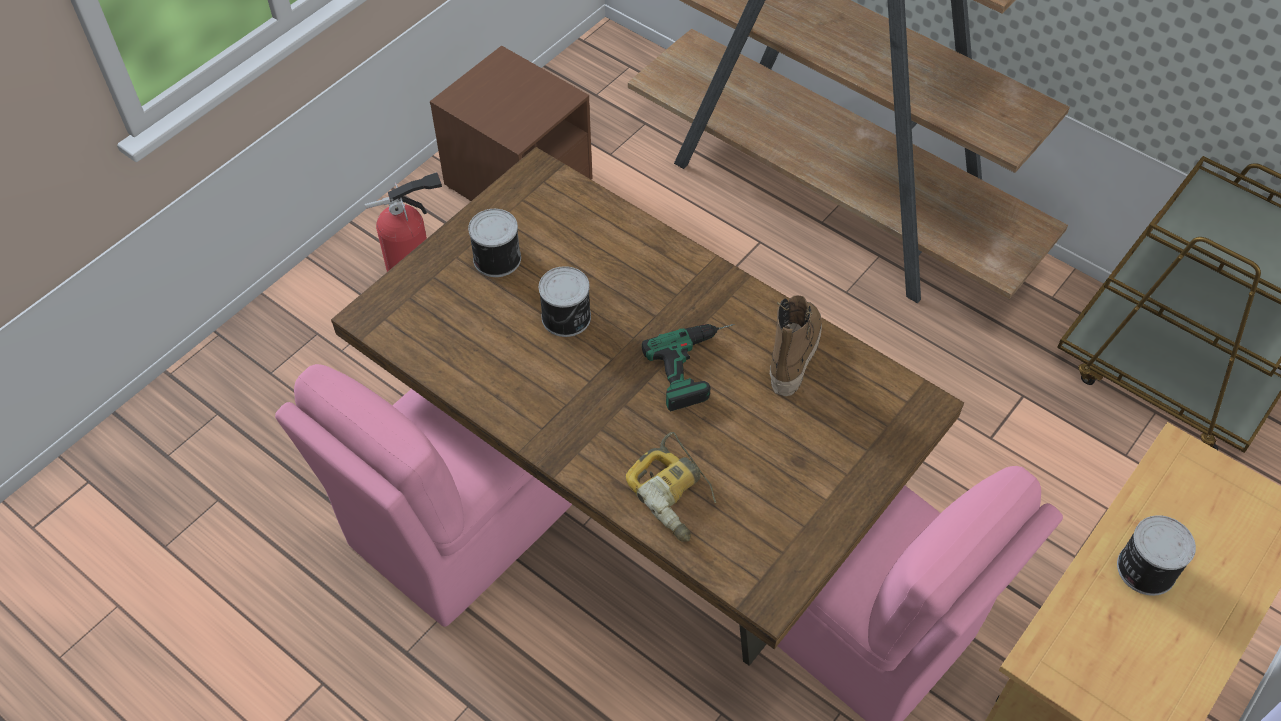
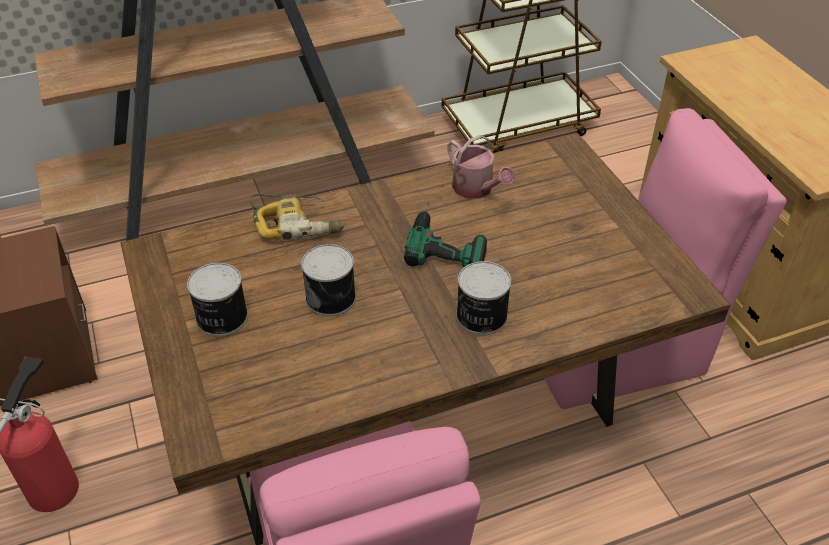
camera: 60 degrees left, 10 degrees down
(675, 494) = (564, 305): power drill -> power drill (297, 223)
(793, 355) = (476, 189): boot -> watering can
(1144, 569) = (767, 108): can -> can (480, 317)

